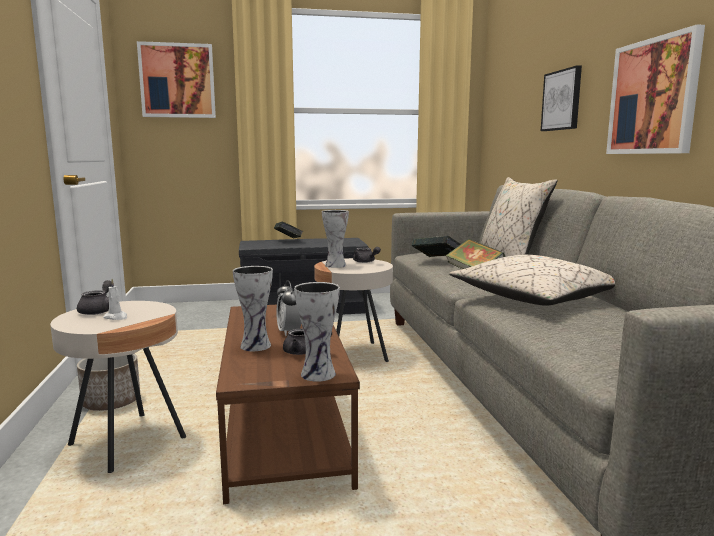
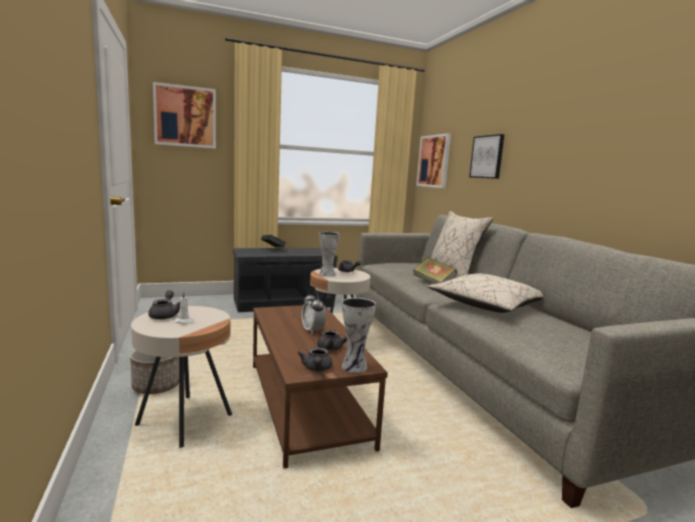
camera: 10 degrees left, 0 degrees up
(257, 345) = (294, 342): vase -> none
(266, 376) = (316, 369): none -> grey teapot
(437, 260) = (401, 271): book -> none
(653, 97) = (560, 164): picture -> picture (434, 161)

